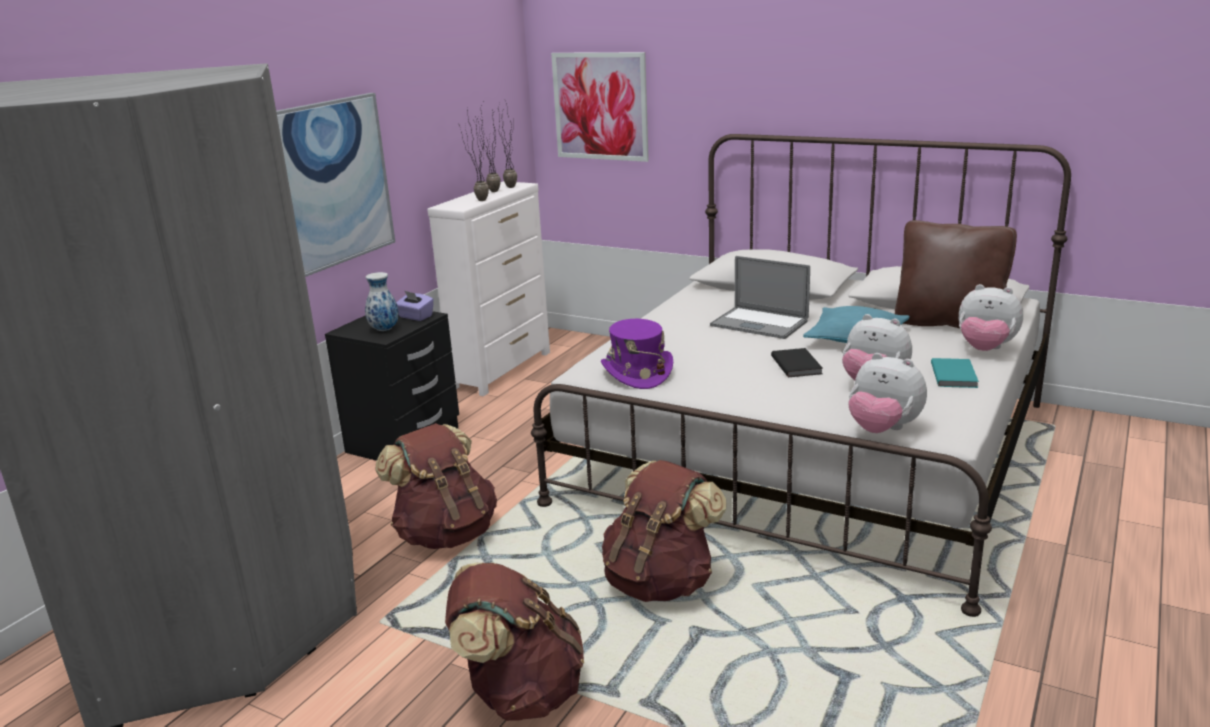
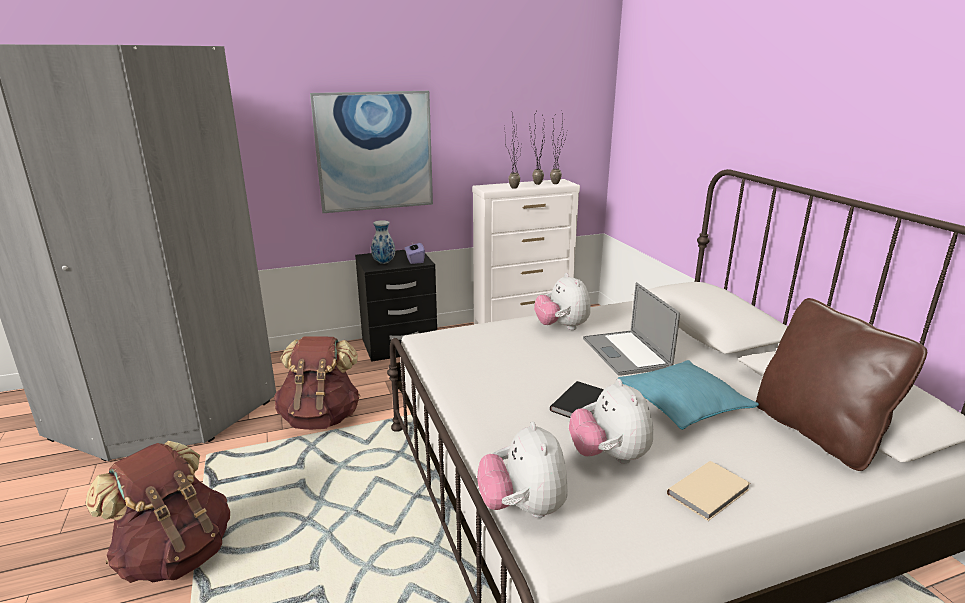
camera: 40 degrees right, 0 degrees up
(600, 106) = (650, 129): picture -> none
(637, 373) = (456, 354): purple hat -> none
(660, 582) = (363, 534): brown backpack -> none
(955, 375) = (710, 492): turquoise book -> beige book
(985, 349) = (805, 482): plush toy -> plush toy (562, 327)

